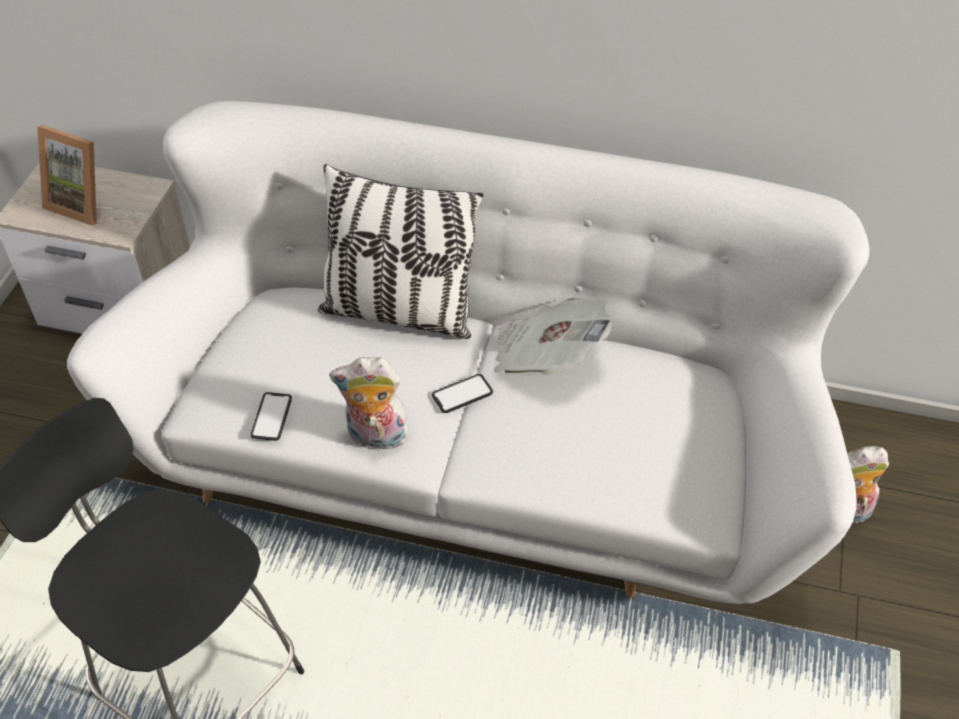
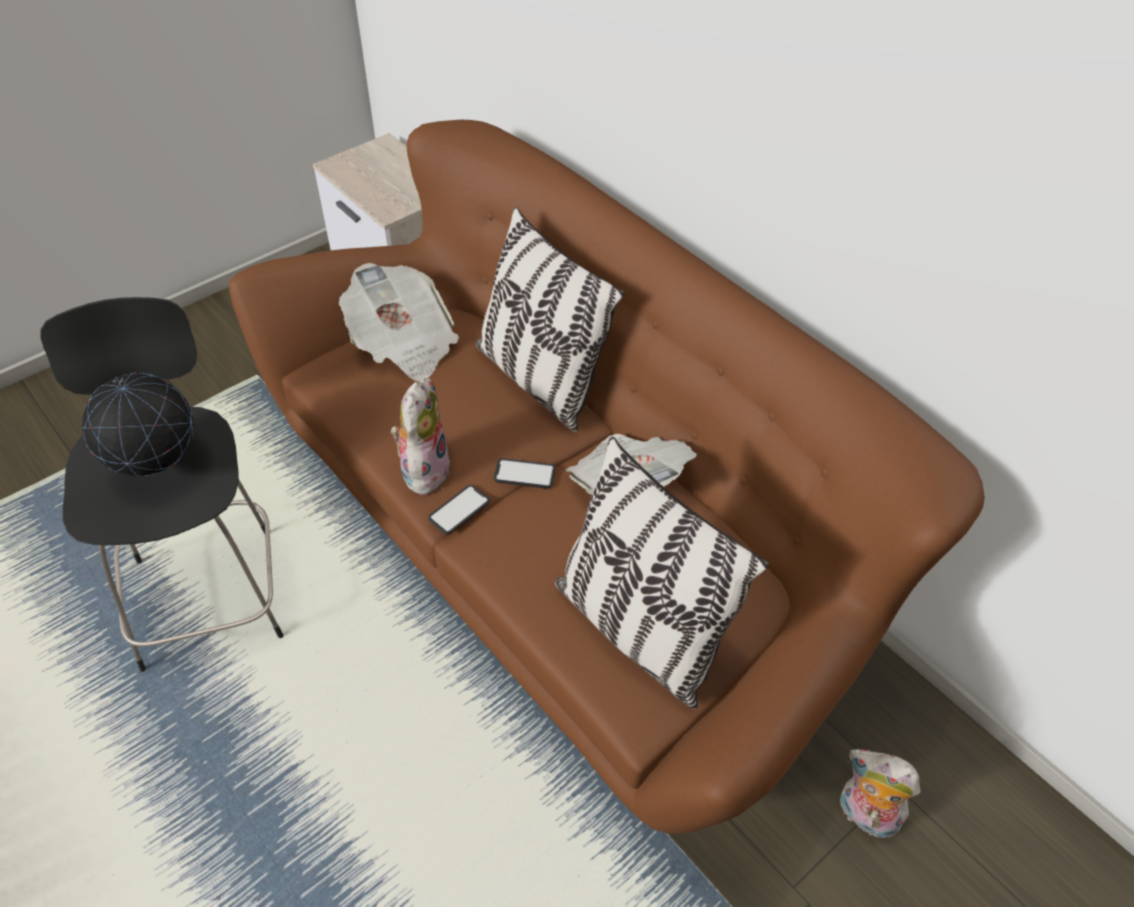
camera: 35 degrees right, 0 degrees up
(83, 202) = (384, 177): picture frame -> none
(156, 566) = (157, 467): none -> globe
(254, 343) = (403, 344): none -> newspaper
(271, 417) = (362, 407): phone -> phone (459, 510)
(375, 437) = (423, 469): plush toy -> plush toy turned 60 degrees clockwise
(479, 458) = (563, 554): white sofa -> brown sofa
(655, 459) = (639, 630): none -> pillow

